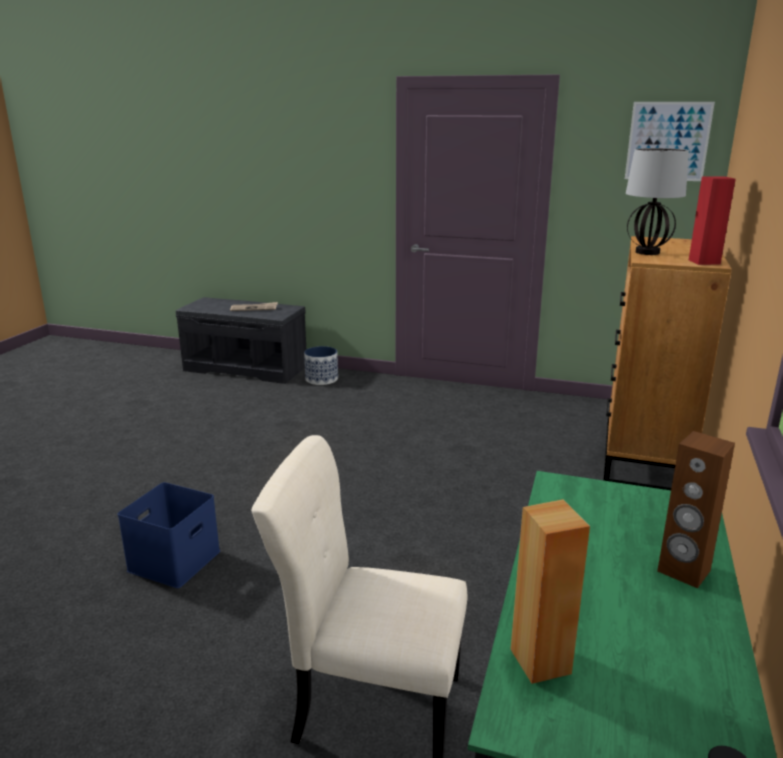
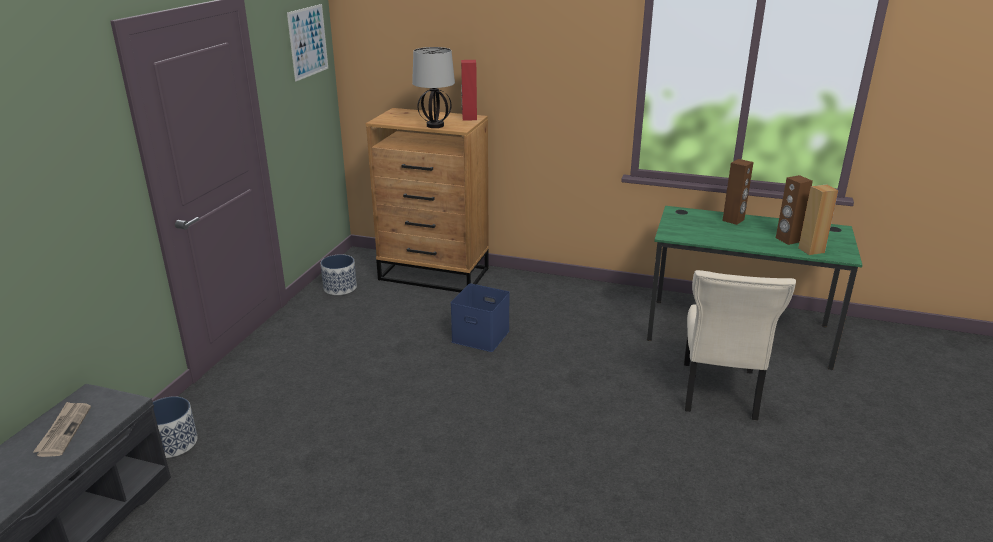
camera: 90 degrees left, 5 degrees up
(174, 562) = (601, 506): blue storage box -> blue storage box (482, 336)
(577, 410) = (340, 288): none -> planter
(595, 634) = (787, 240): none -> brown speaker

